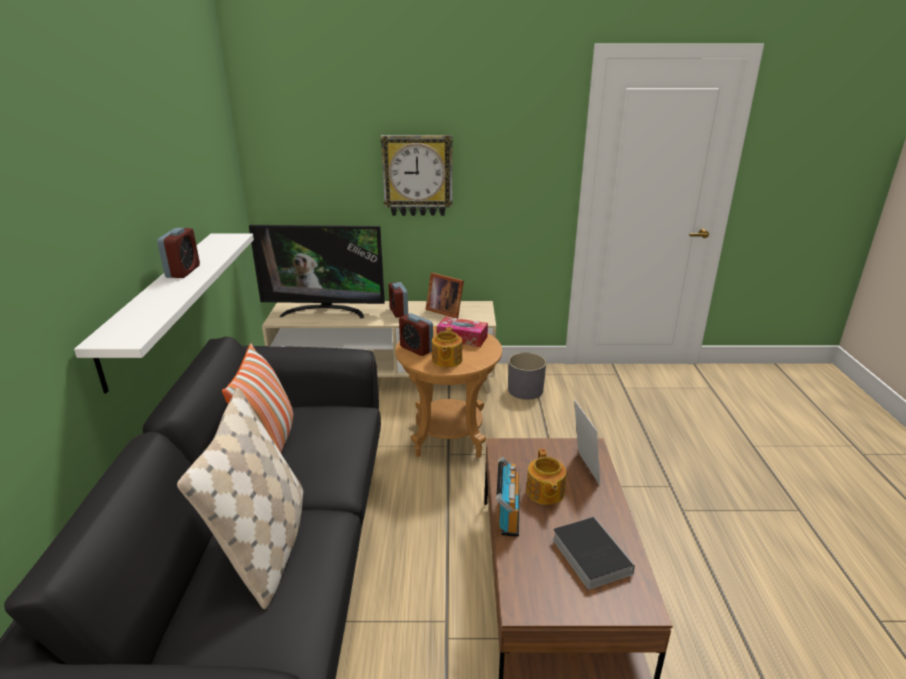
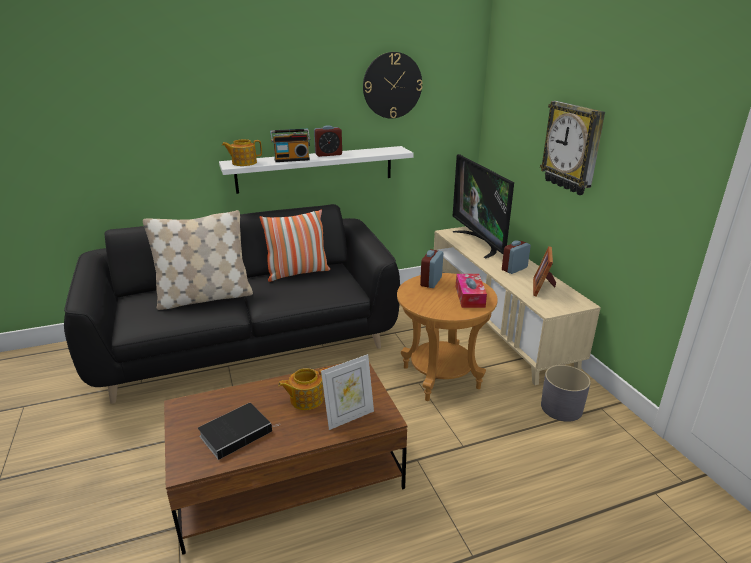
camera: 70 degrees right, 0 degrees up
(189, 153) = (392, 85): none -> wall clock
(446, 360) = (423, 297): teapot -> teapot (243, 163)
(507, 514) = (272, 384): radio -> radio (292, 159)

